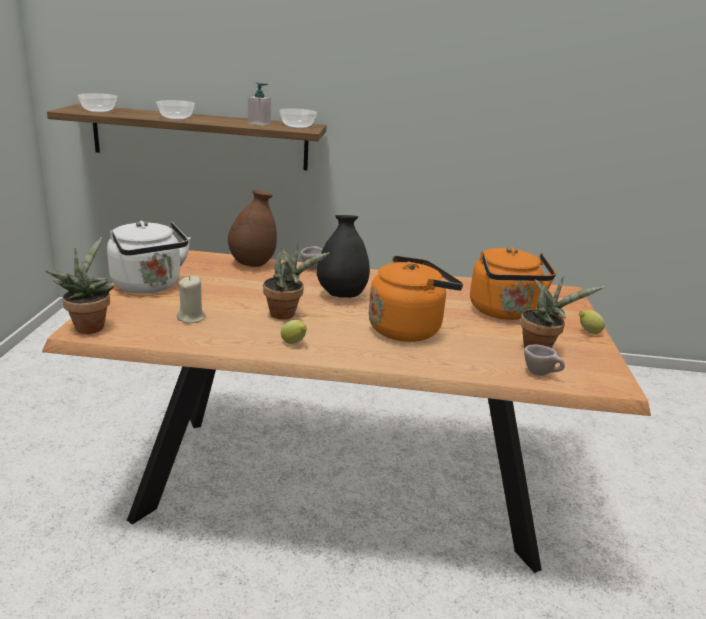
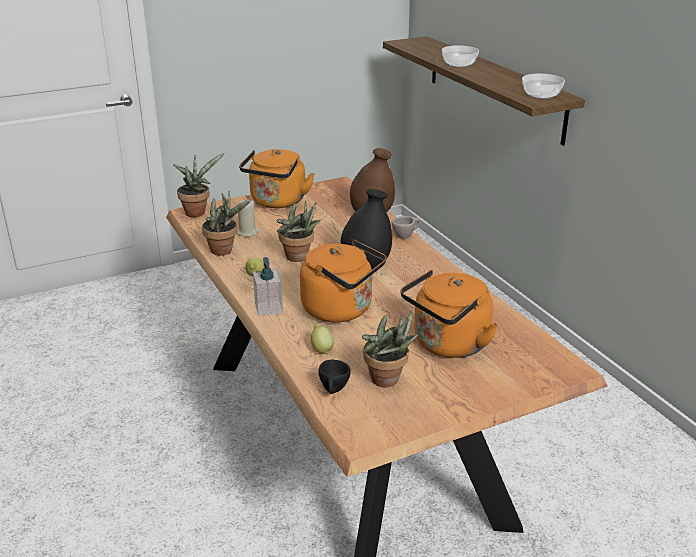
camera: 60 degrees right, 5 degrees up
(98, 110) = (420, 46): bowl -> none
(149, 286) = (277, 202): white kettle -> orange kettle
(212, 340) = (225, 250): none -> potted plant
(259, 123) = (513, 84): soap dispenser -> soap dispenser (268, 308)
(541, 374) = (334, 391): beige cup -> black cup
(588, 332) = (470, 401): lemon -> lemon (321, 349)

